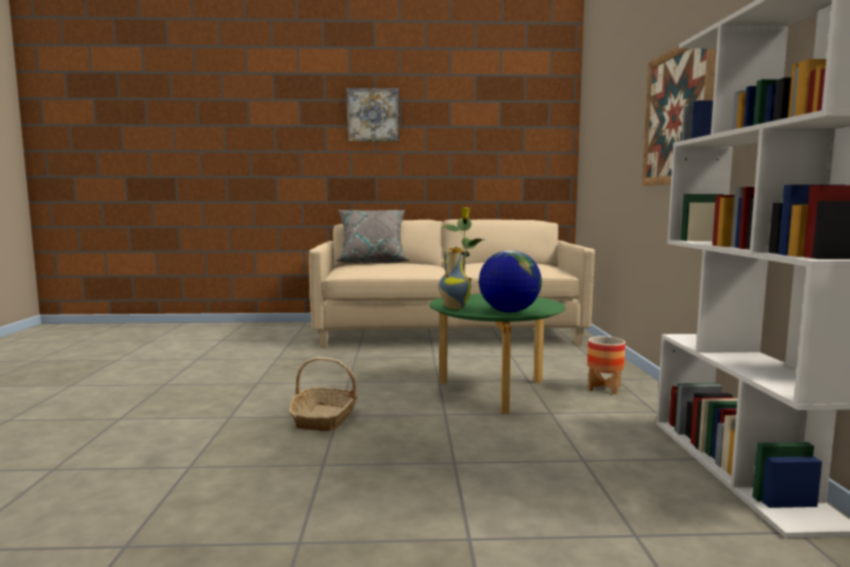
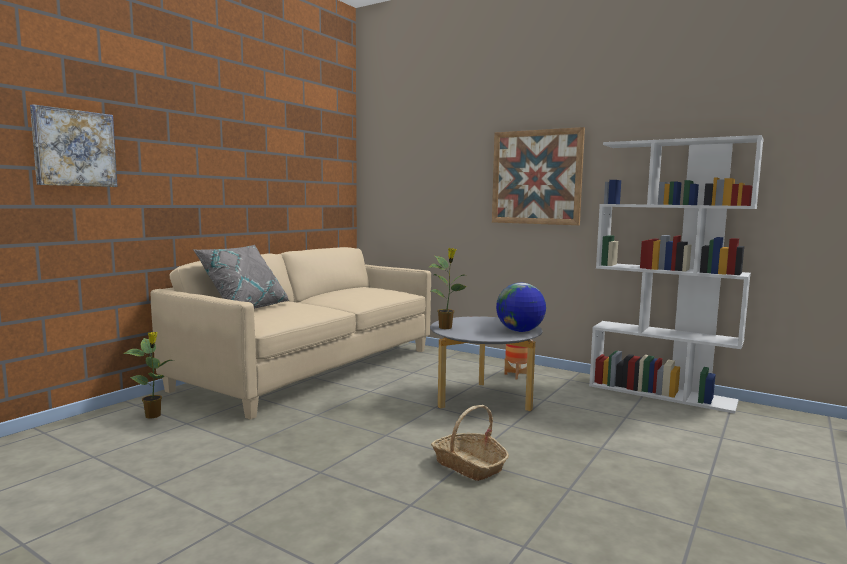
camera: 55 degrees left, 0 degrees up
(293, 331) = (154, 416): none -> potted plant
(373, 115) = (195, 132): picture -> picture (74, 148)
(454, 307) = (483, 336): vase -> none
(495, 391) = (483, 399): green coffee table -> grey coffee table

